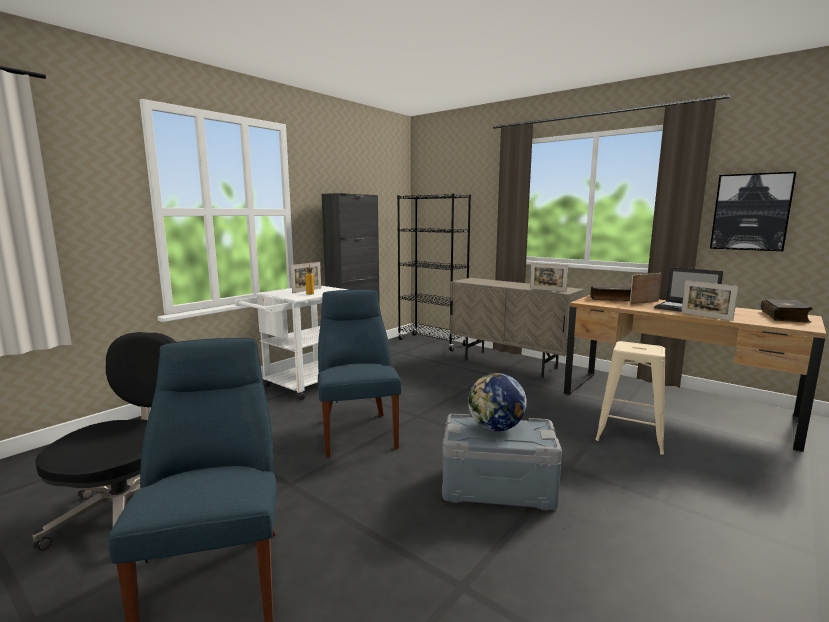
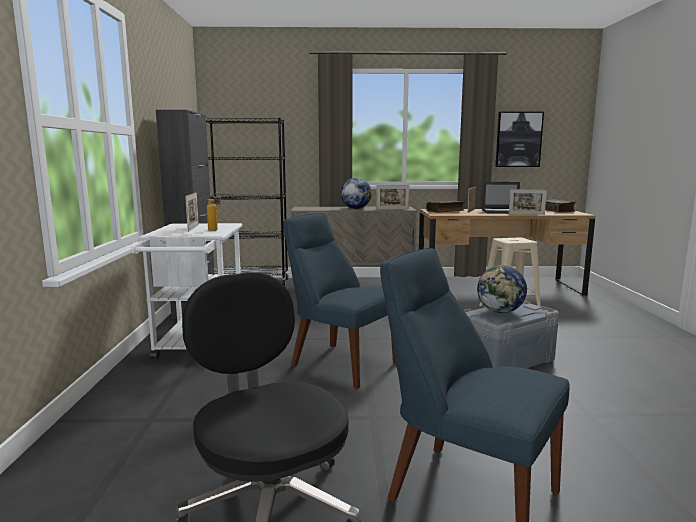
camera: 40 degrees left, 0 degrees up
(513, 285) = (356, 208): none -> globe

